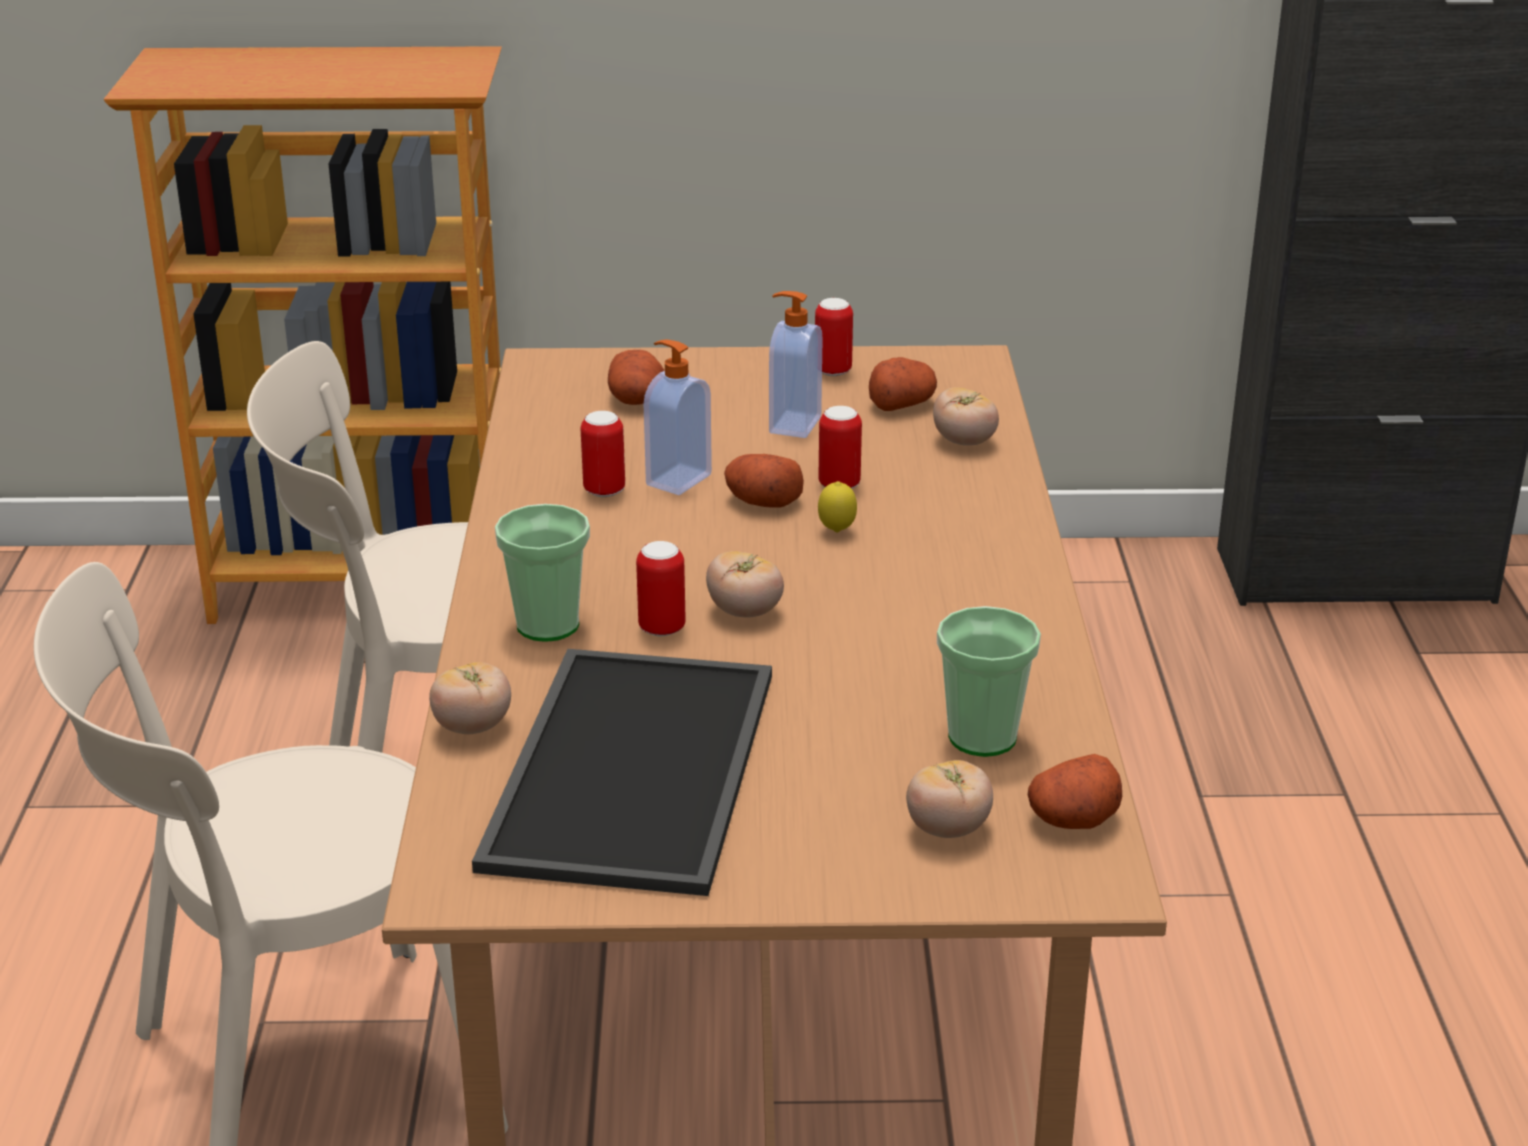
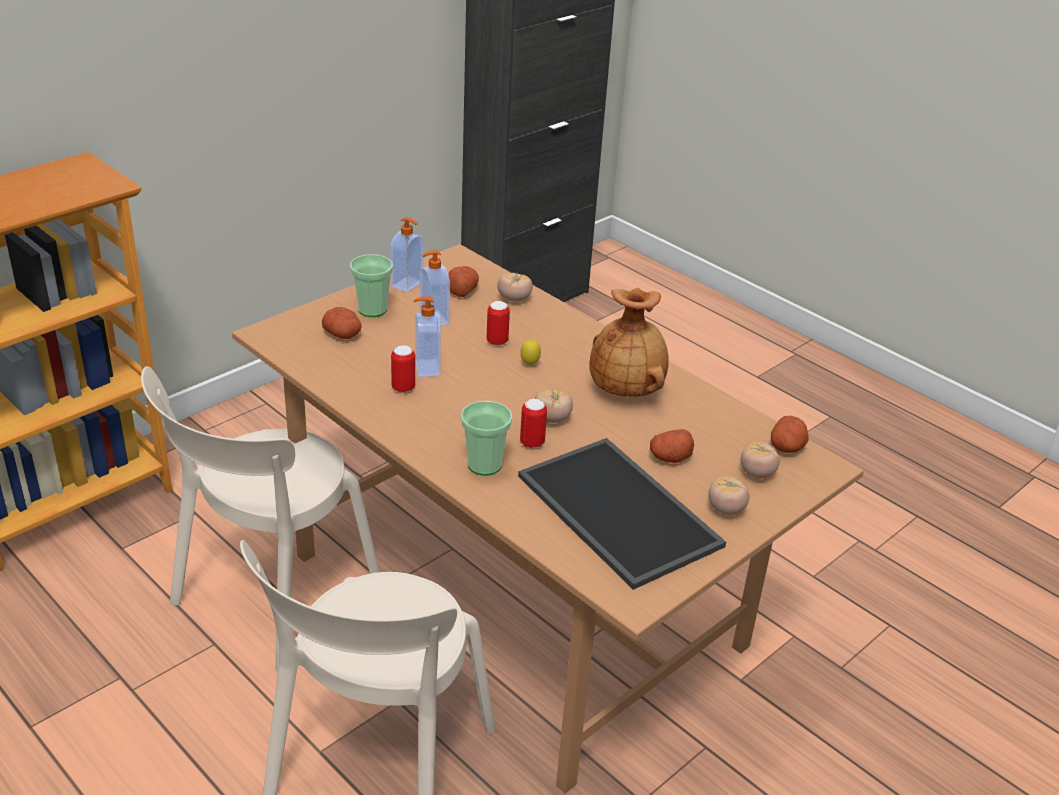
camera: 45 degrees left, 5 degrees up
(473, 727) = (530, 528): tomato -> tomato (726, 509)
(762, 501) = (478, 363): potato -> potato (670, 458)
(833, 371) = (408, 284): can -> soap dispenser
(932, 624) = (626, 390): none -> brown vase
(982, 737) = (713, 430): cup -> cup (372, 310)

